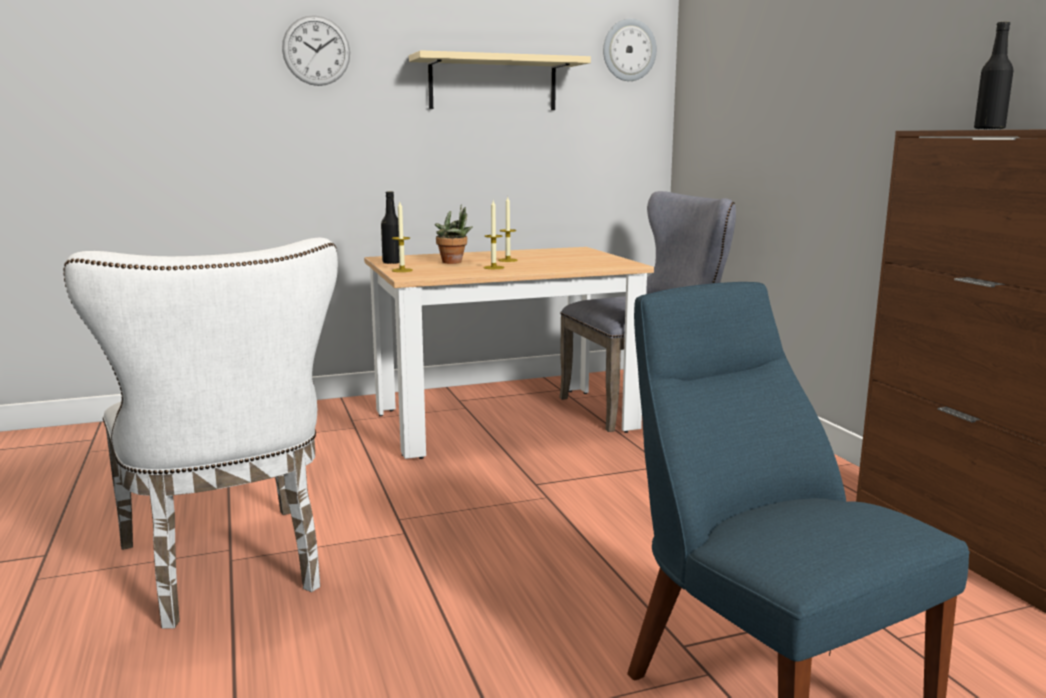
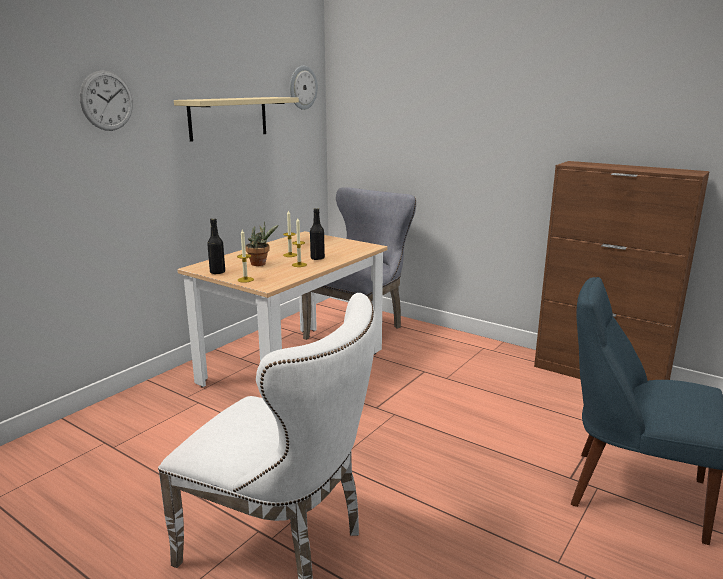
camera: 35 degrees left, 5 degrees up
(989, 129) = (600, 164): black bottle -> black bottle (317, 258)

